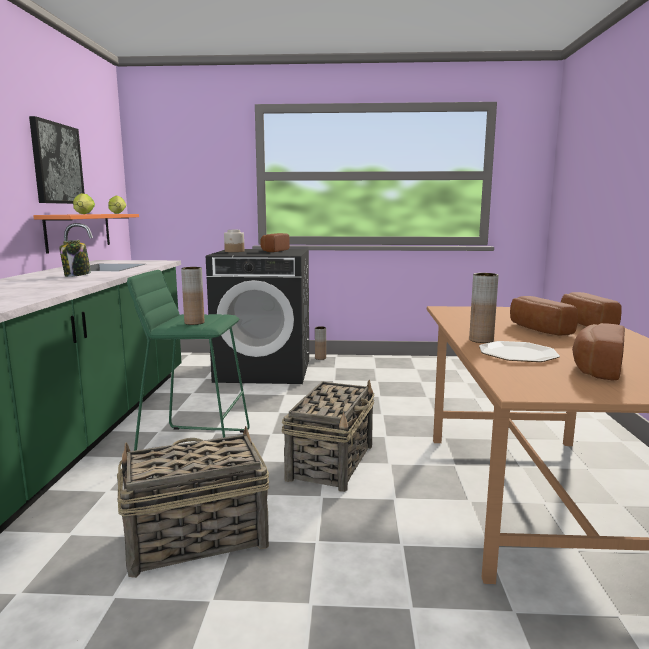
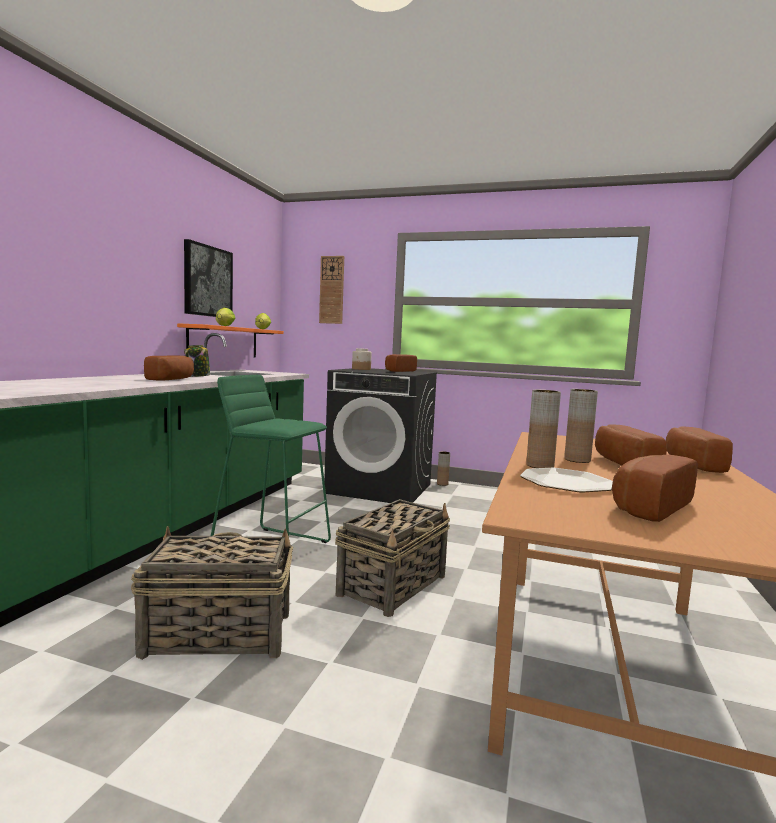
camera: 15 degrees right, 5 degrees down
(61, 282) = (173, 379): none -> bread
(185, 166) = (332, 290): none -> wall clock
(194, 323) = (275, 425): brown vase -> brown vase (577, 460)

